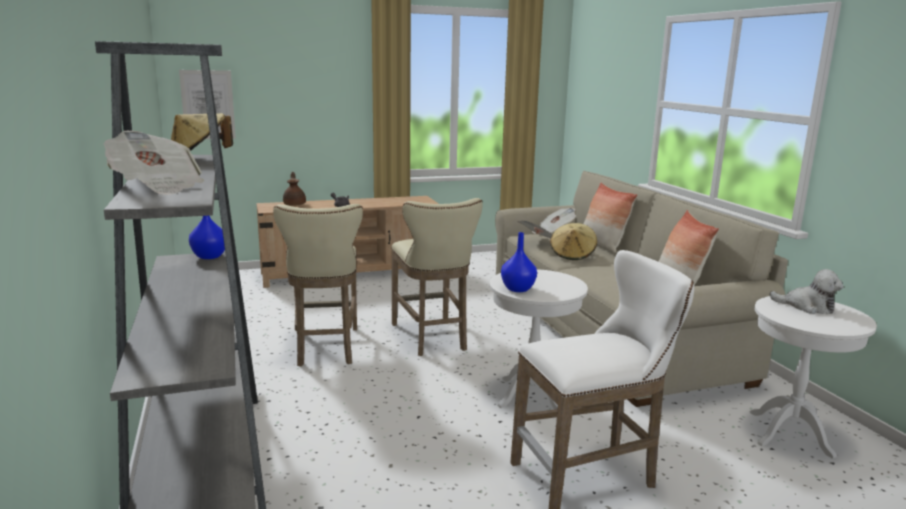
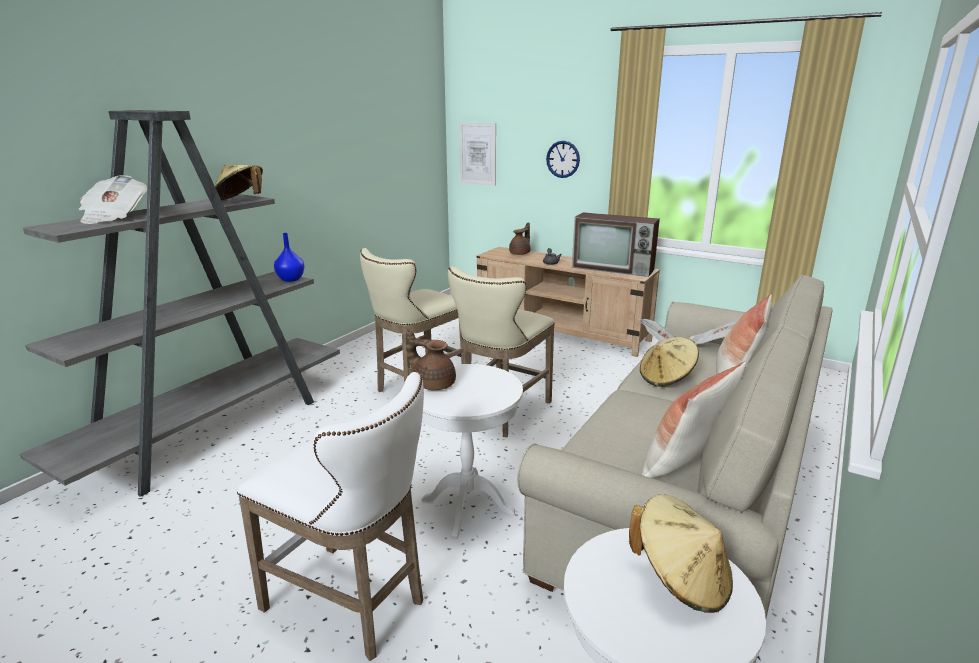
camera: 50 degrees right, 5 degrees up
(315, 105) = (563, 159): none -> wall clock
(398, 200) = (614, 268): none -> television
(517, 289) = (433, 384): blue vase -> brown teapot
(807, 307) = (681, 579): plush toy -> beige hat

